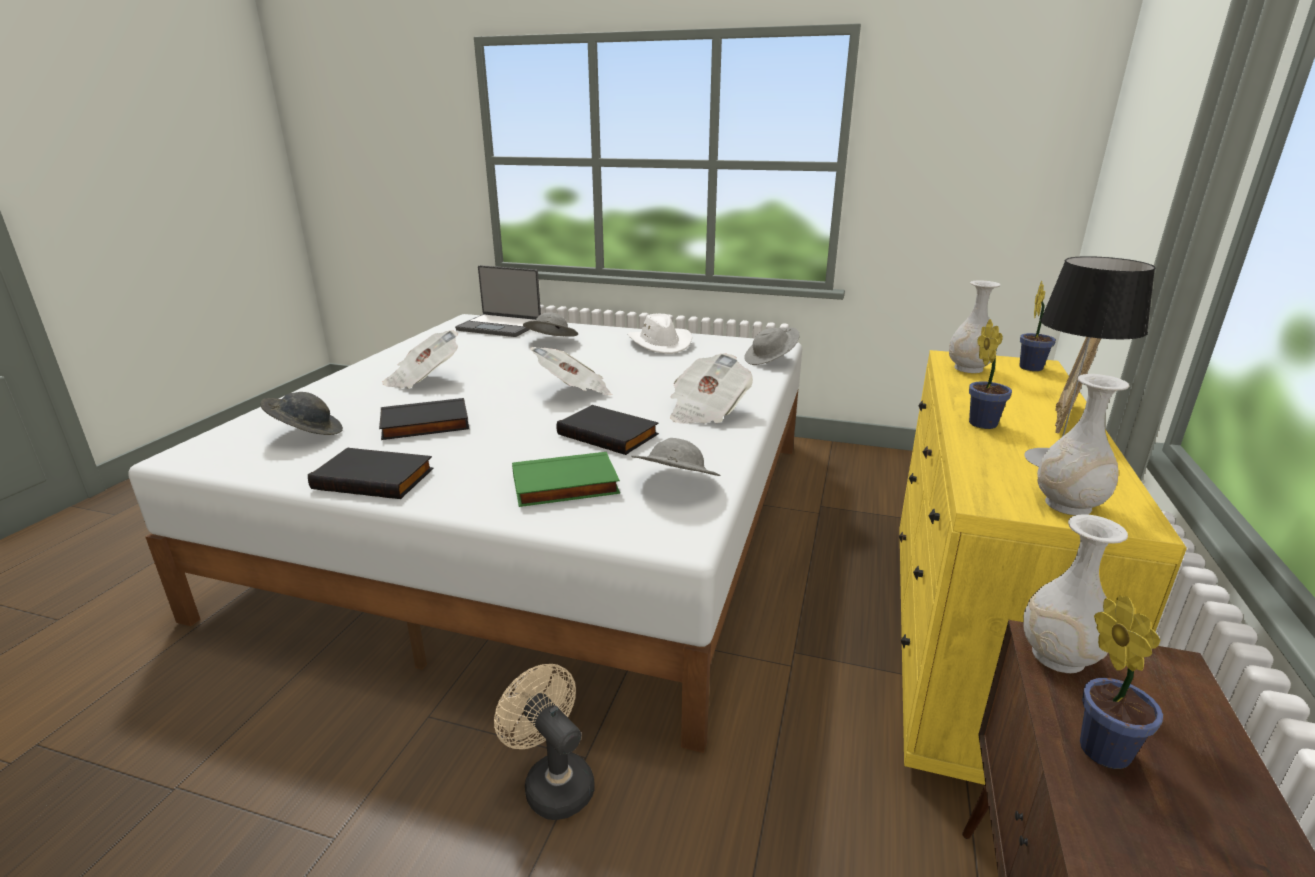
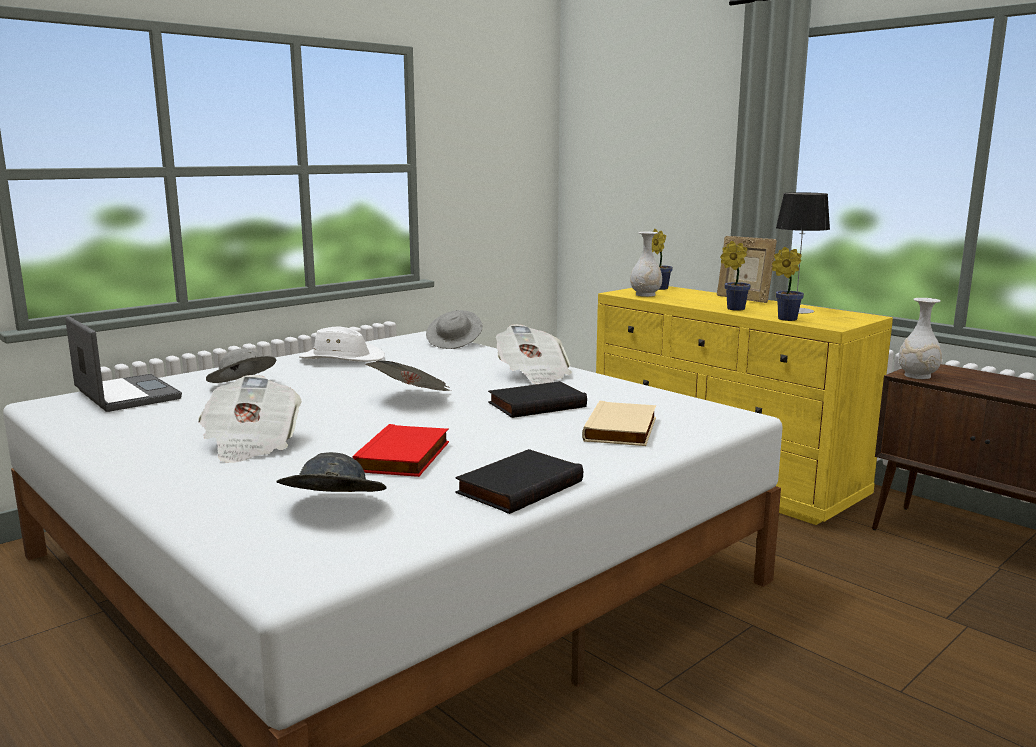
camera: 60 degrees left, 10 degrees down
(424, 425) = (405, 457): black book -> red book
(500, 326) = (125, 395): laptop -> laptop turned 90 degrees counterclockwise
(552, 782) = (771, 643): beige fan -> none
(565, 486) = (623, 430): green book -> beige book
(674, 485) = (657, 404): grey hat -> none
(1068, 505) = (847, 319): white vase -> none
(1099, 746) = (980, 386): potted plant -> potted plant (784, 319)

